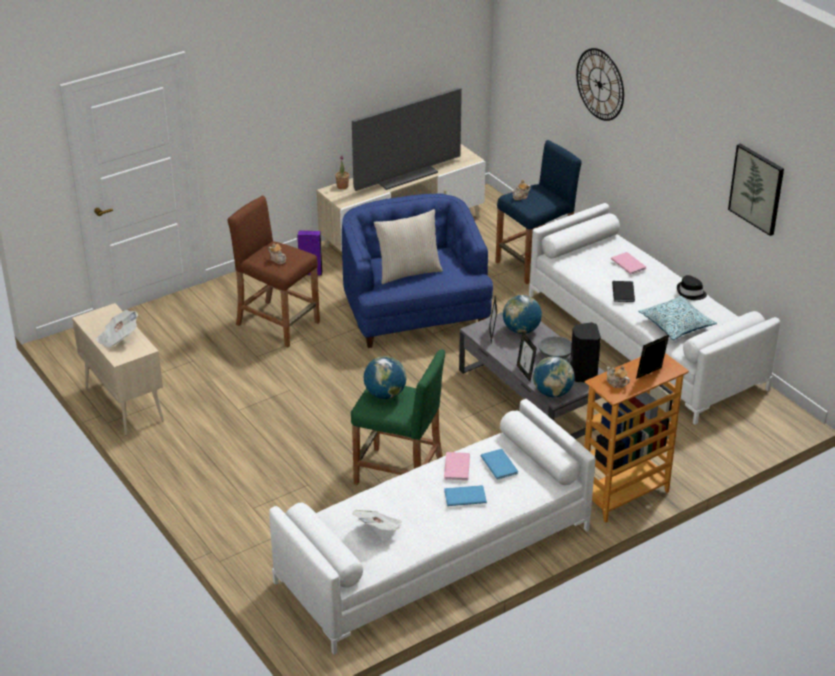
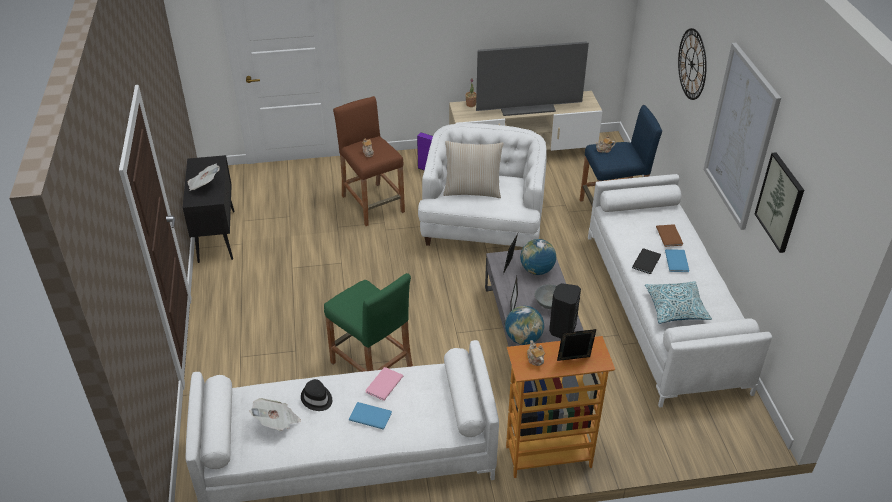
camera: 25 degrees right, 5 degrees up
(123, 403) = (216, 236): beige cabinet -> black cabinet
(385, 394) = (360, 297): globe -> none
(414, 313) = (482, 226): blue armchair -> white armchair
(499, 464) = (422, 394): blue book -> blue book (677, 261)
(628, 263) = (669, 235): pink book -> brown book
(689, 140) = (741, 137): none -> picture
(691, 293) = (710, 280): black hat -> black hat (317, 399)

